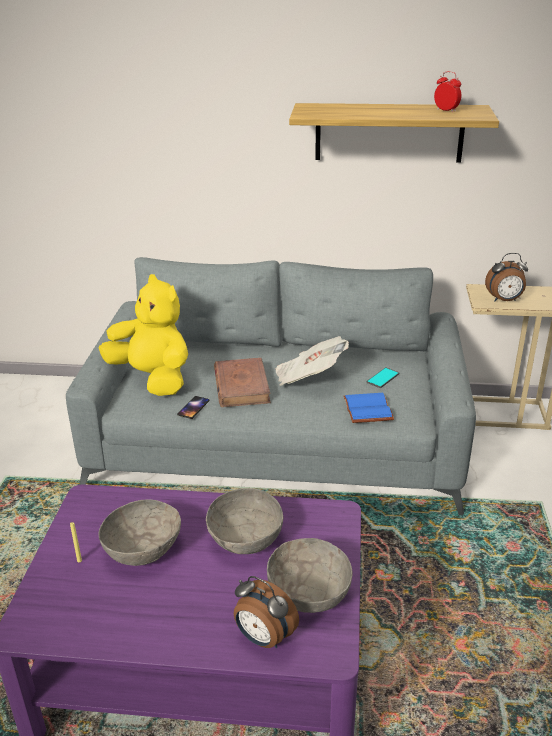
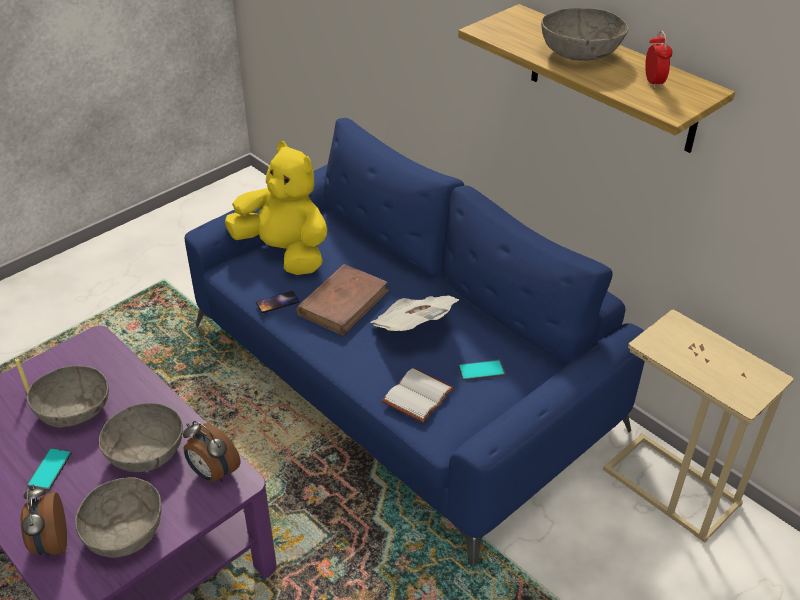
camera: 40 degrees right, 10 degrees up
(153, 378) = (284, 252): yellow plush toy -> yellow plush toy turned 45 degrees counterclockwise
(184, 595) = (50, 469): none -> phone
(278, 442) = (400, 376): grey sofa -> blue sofa
(369, 409) = (419, 397): blue book -> white book
(382, 110) = (580, 53): none -> grey bowl
(504, 300) = (680, 355): alarm clock -> alarm clock (212, 473)

